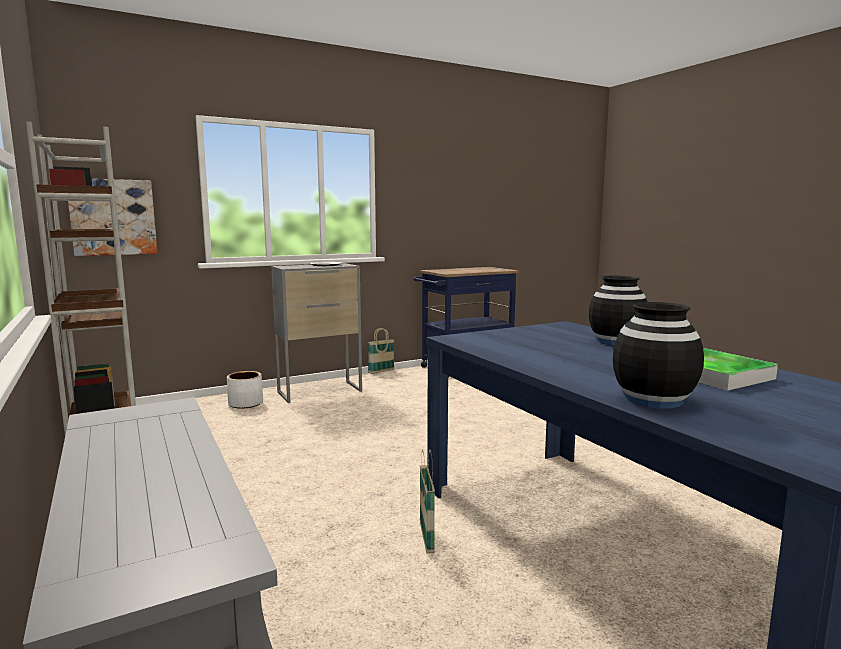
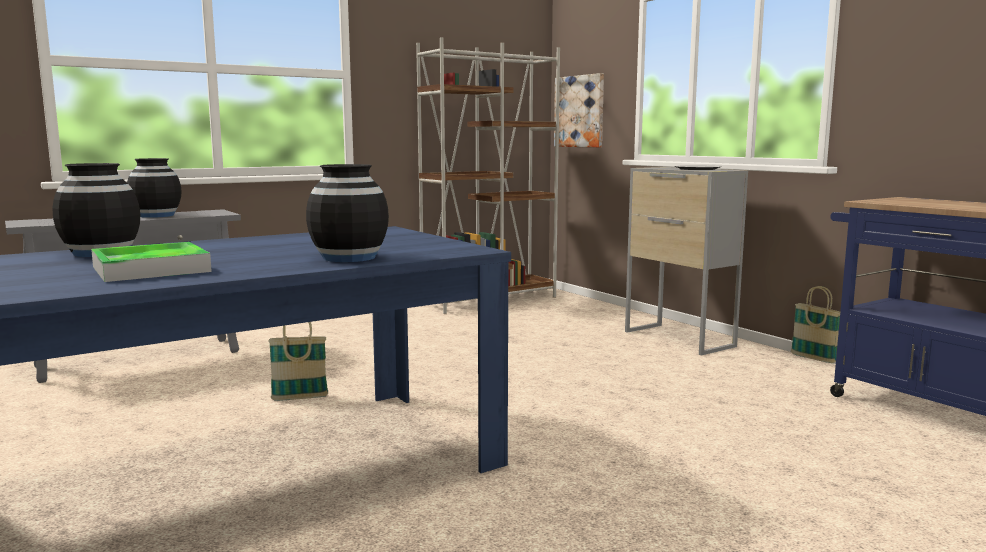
camera: 85 degrees right, 0 degrees up
(140, 448) = (156, 215): none -> black vase
(245, 403) = (610, 319): white planter -> none

